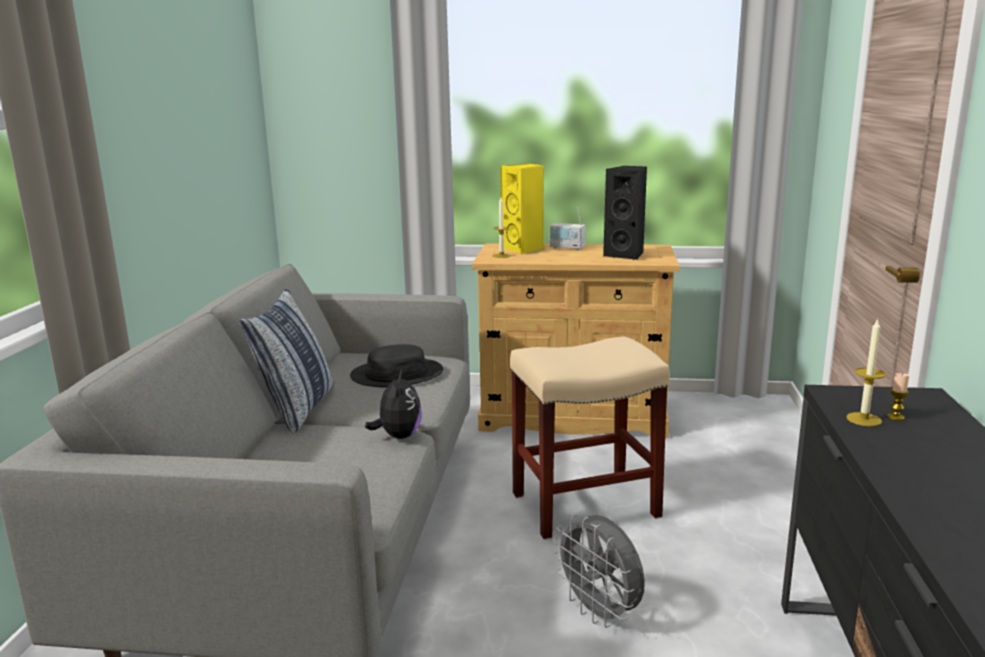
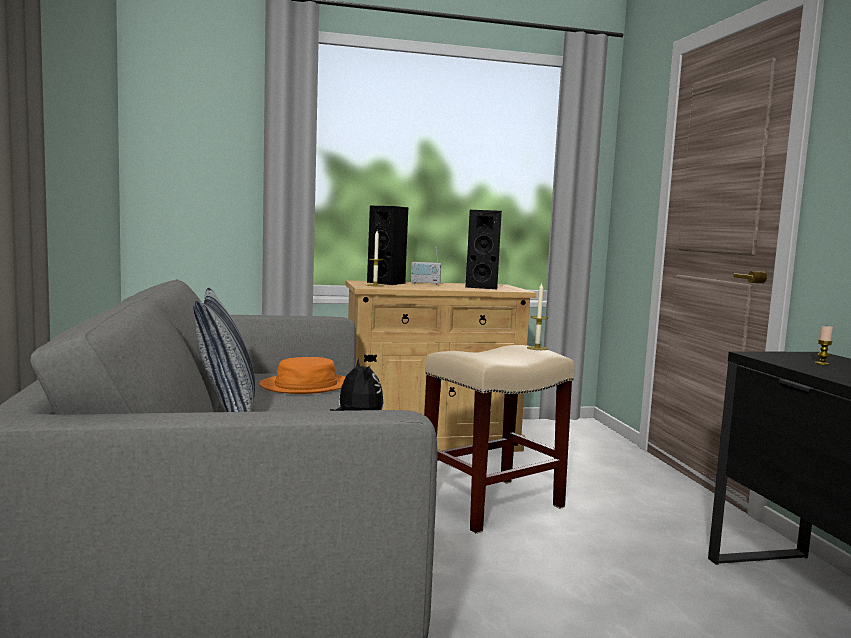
camera: 20 degrees left, 10 degrees down
(397, 374) = (306, 385): black hat -> orange hat
(524, 249) = (388, 283): yellow speaker -> black speaker
(600, 613) = (570, 584): grey fan -> none
(864, 419) = (804, 365): candle -> candle (537, 348)

